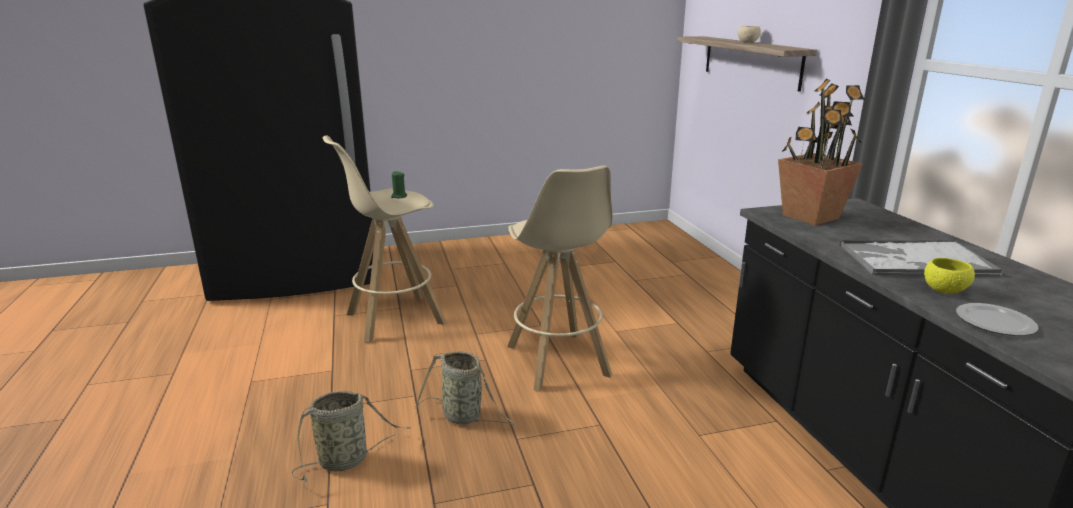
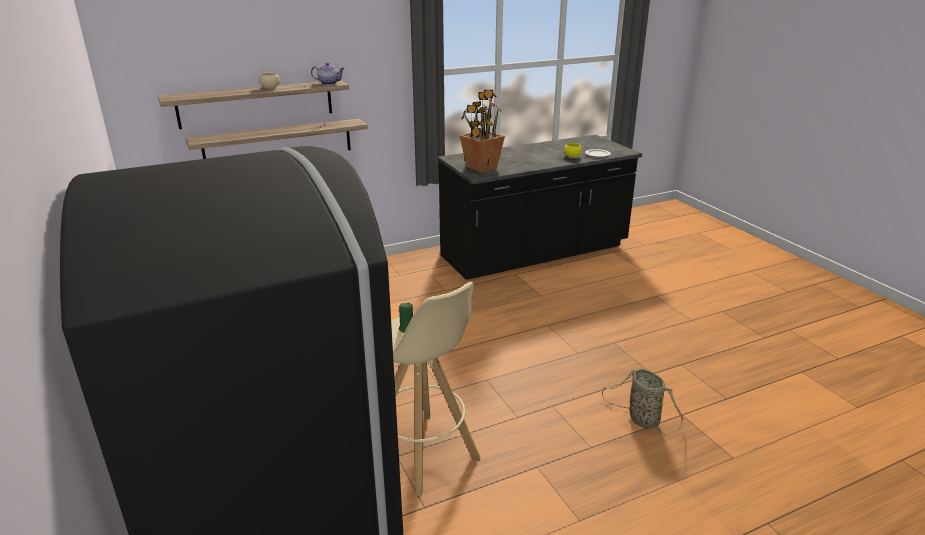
camera: 100 degrees left, 5 degrees up
(465, 417) = (566, 377): basket -> none
(558, 361) = (477, 346): beige stool -> none
(755, 111) = (278, 143): none -> shelf
(786, 48) = (329, 83): none -> teapot
(914, 260) = (539, 157): tray -> none

